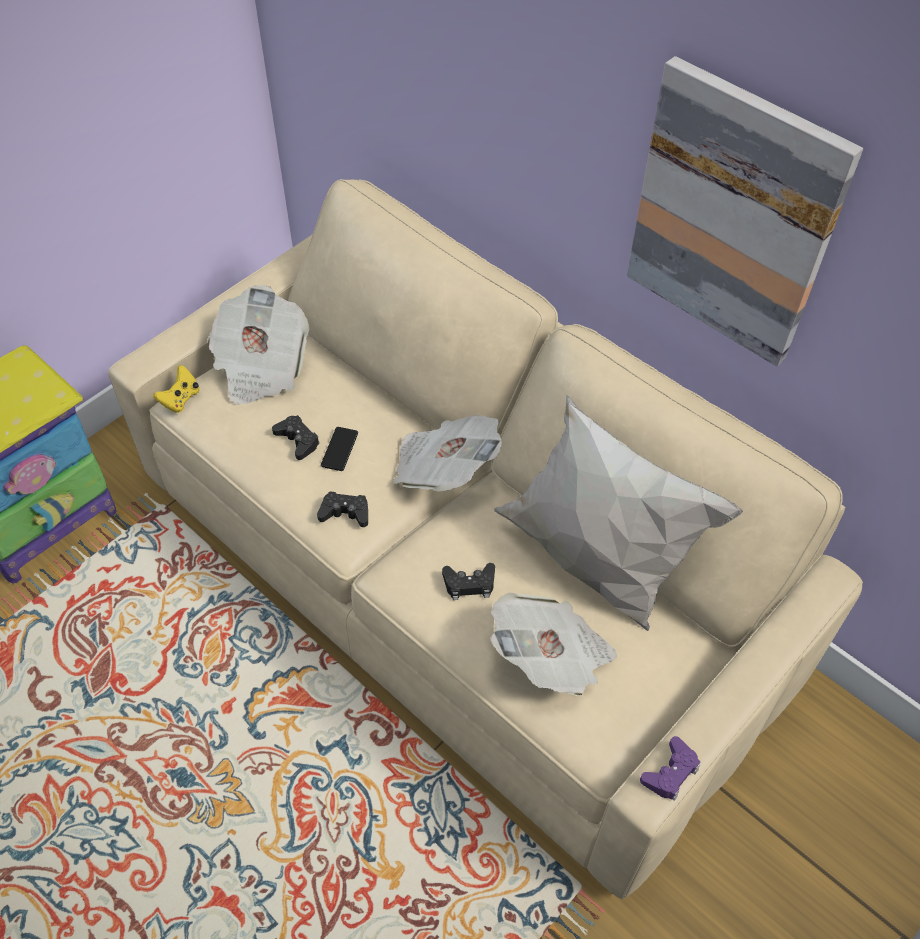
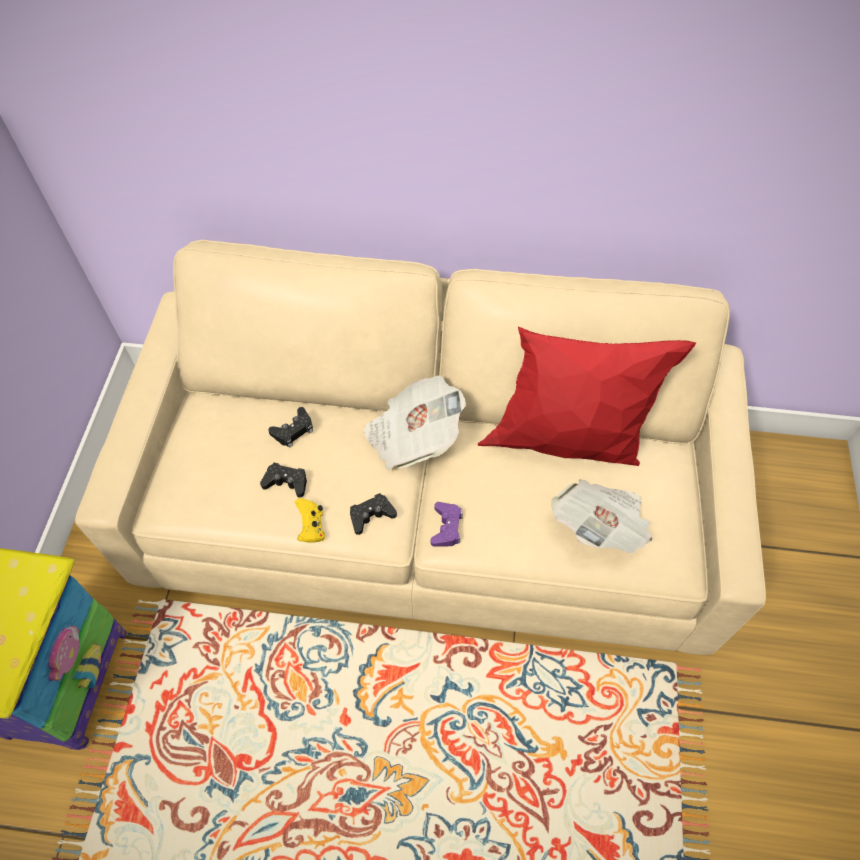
camera: 35 degrees left, 5 degrees up
(180, 399) = (158, 507): yellow game controller -> yellow game controller (312, 527)
(260, 366) = (203, 441): newspaper -> none
(339, 449) = (324, 469): phone -> none
(469, 584) = (504, 510): black game controller -> black game controller (293, 430)
(594, 564) = (568, 441): white pillow -> red pillow
(670, 772) = (743, 552): purple game controller -> purple game controller (446, 527)
(733, 216) = (592, 124): picture -> none

